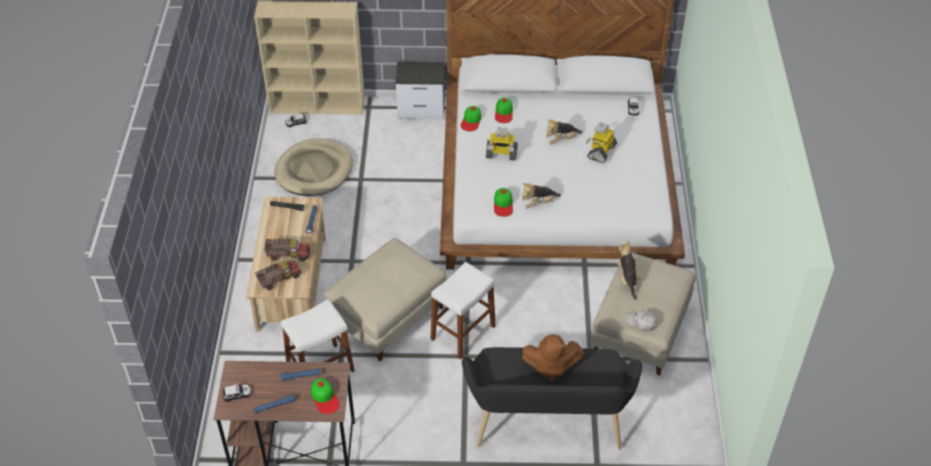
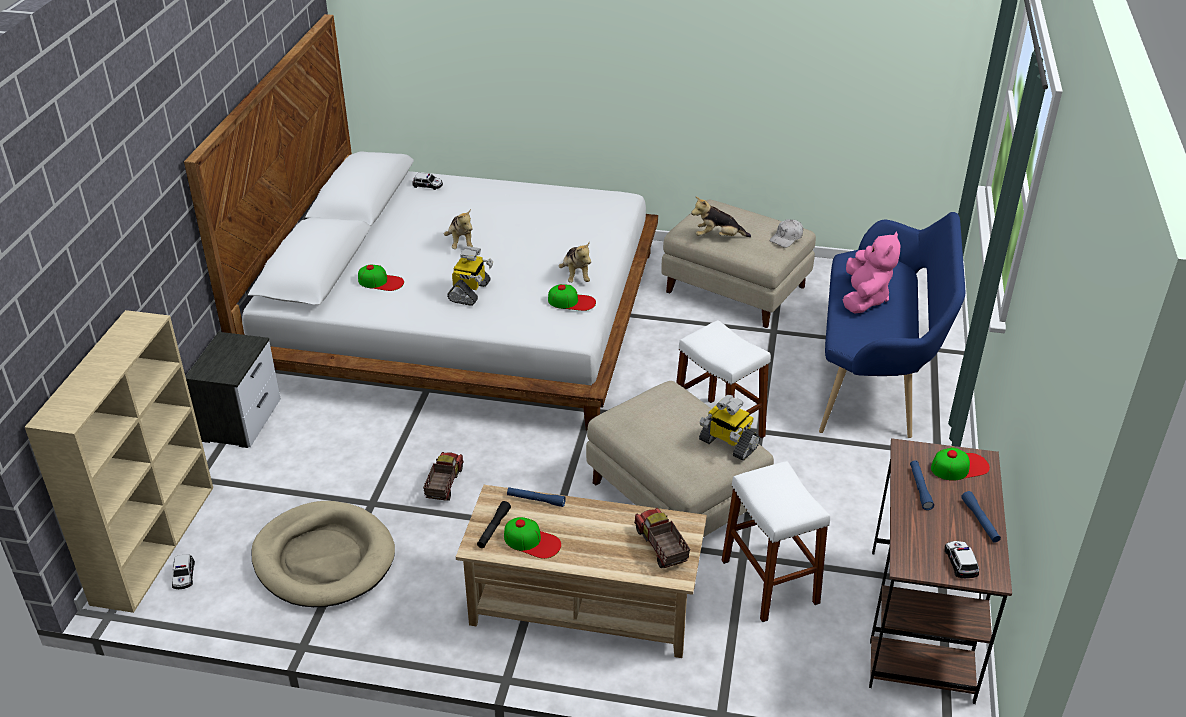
camera: 80 degrees left, 10 degrees down
(288, 255) = (607, 533): toy truck -> toy truck (443, 484)
(471, 121) = (383, 311): cap -> cap (532, 541)
(547, 426) = (876, 377): black bench -> blue bench
(550, 367) = (864, 299): brown plush toy -> pink plush toy
(601, 151) = (497, 217): toy robot -> toy robot (727, 444)

